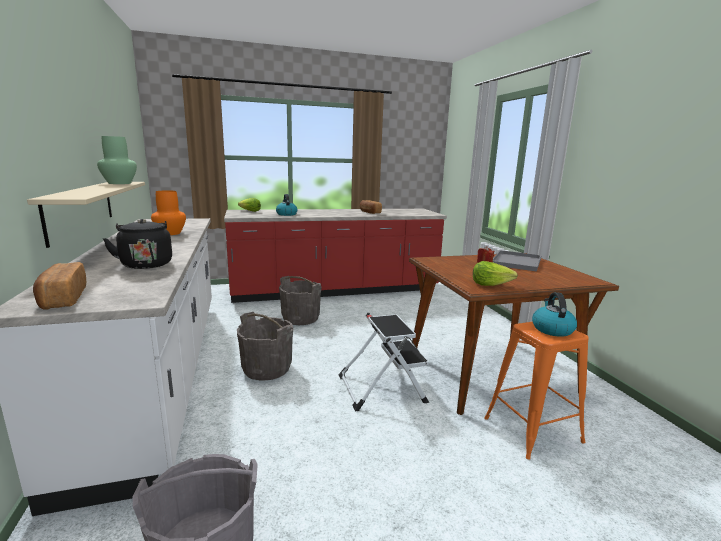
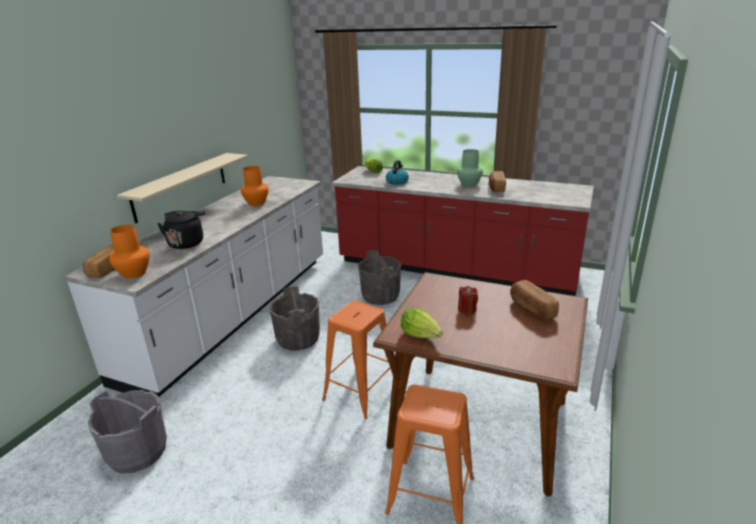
camera: 40 degrees right, 10 degrees up
(119, 183) = (220, 160): green vase -> green vase (468, 184)
(123, 294) = (134, 273): none -> orange vase
(382, 386) = (360, 392): step ladder -> orange stool
(516, 261) = (531, 309): grey tray -> bread
(551, 329) = (435, 405): kettle -> none

